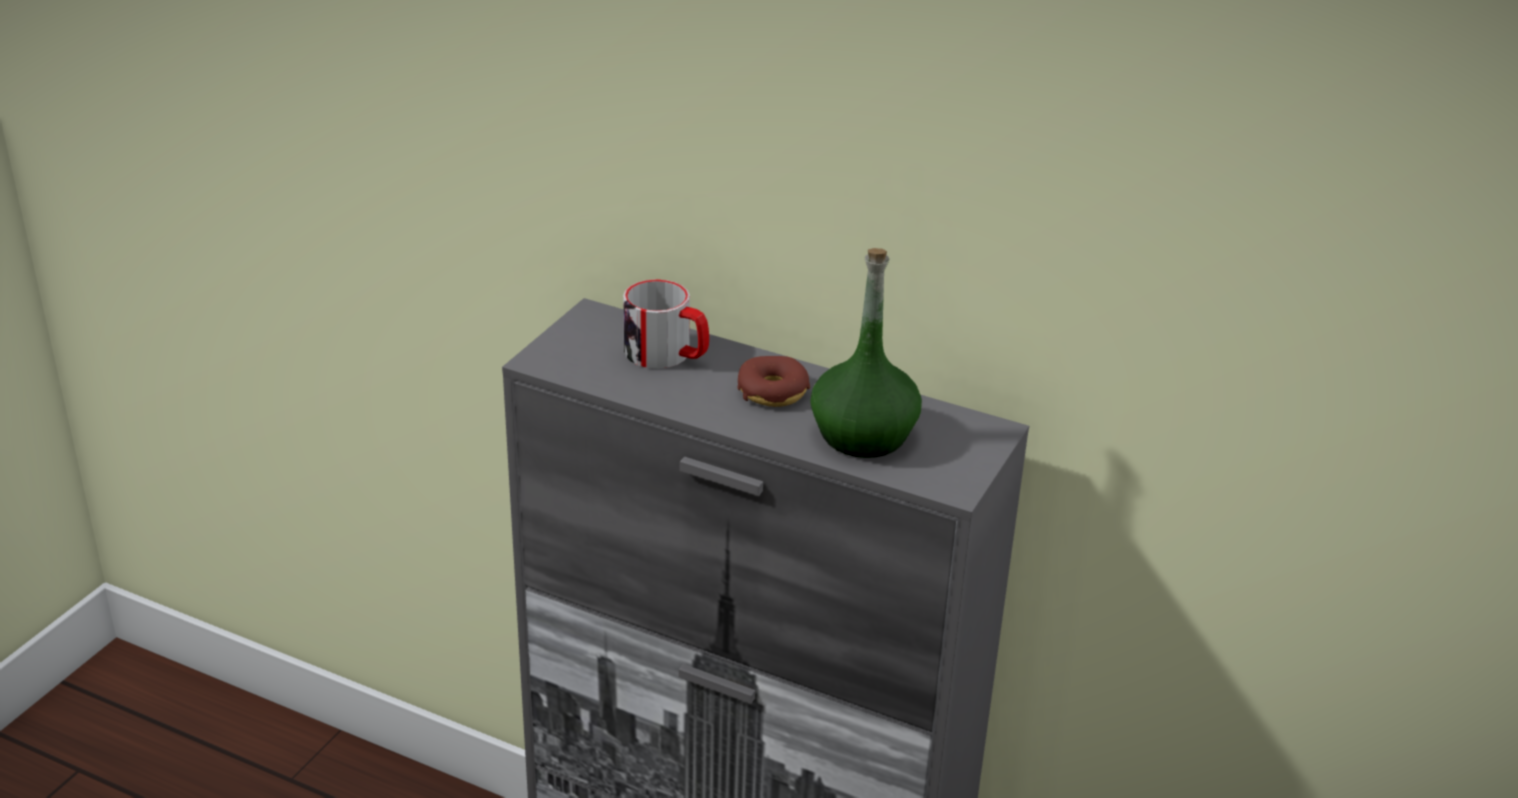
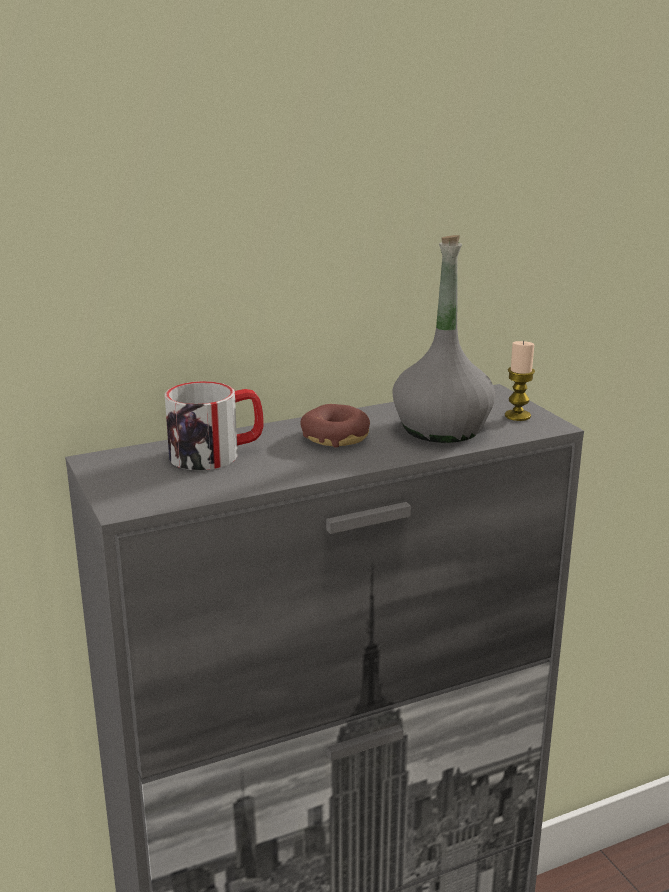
camera: 50 degrees left, 10 degrees down
(863, 435) = (441, 429): green bottle -> grey bottle
(952, 463) = (517, 416): none -> candle

